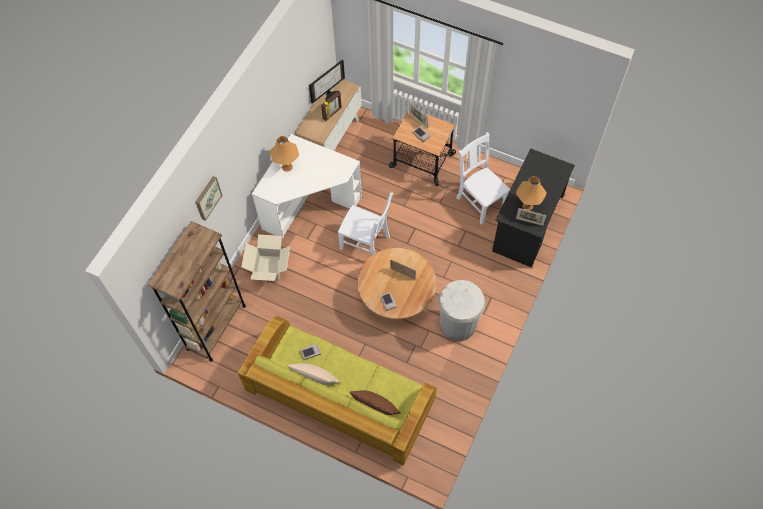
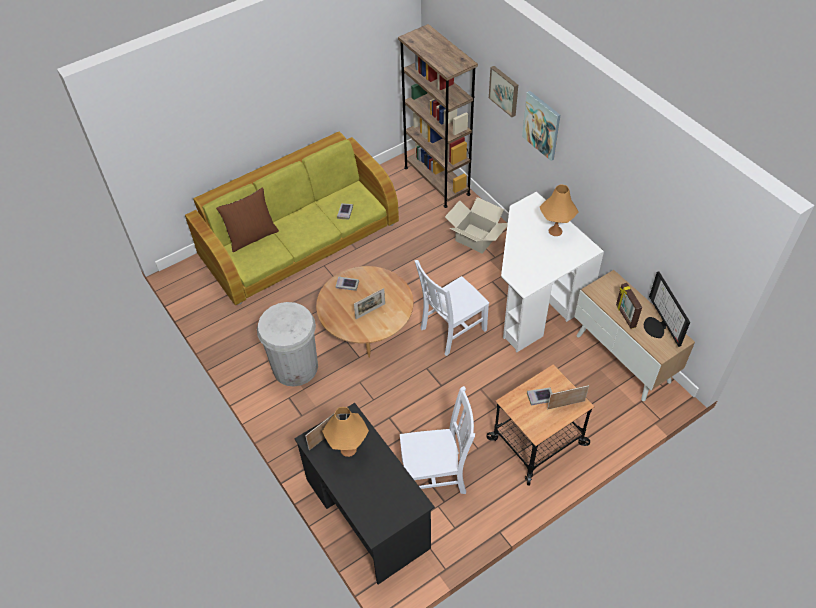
camera: 120 degrees right, 10 degrees down
(234, 162) = (542, 125): none -> picture
(315, 381) = (314, 205): beige pillow -> none

